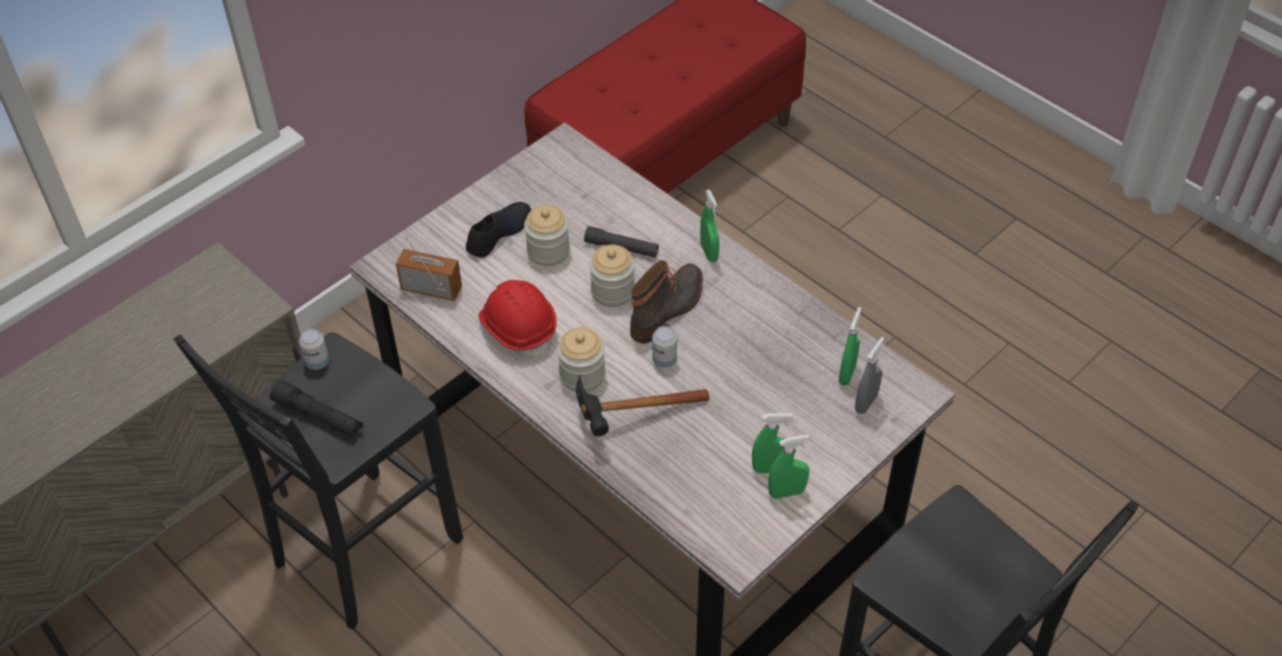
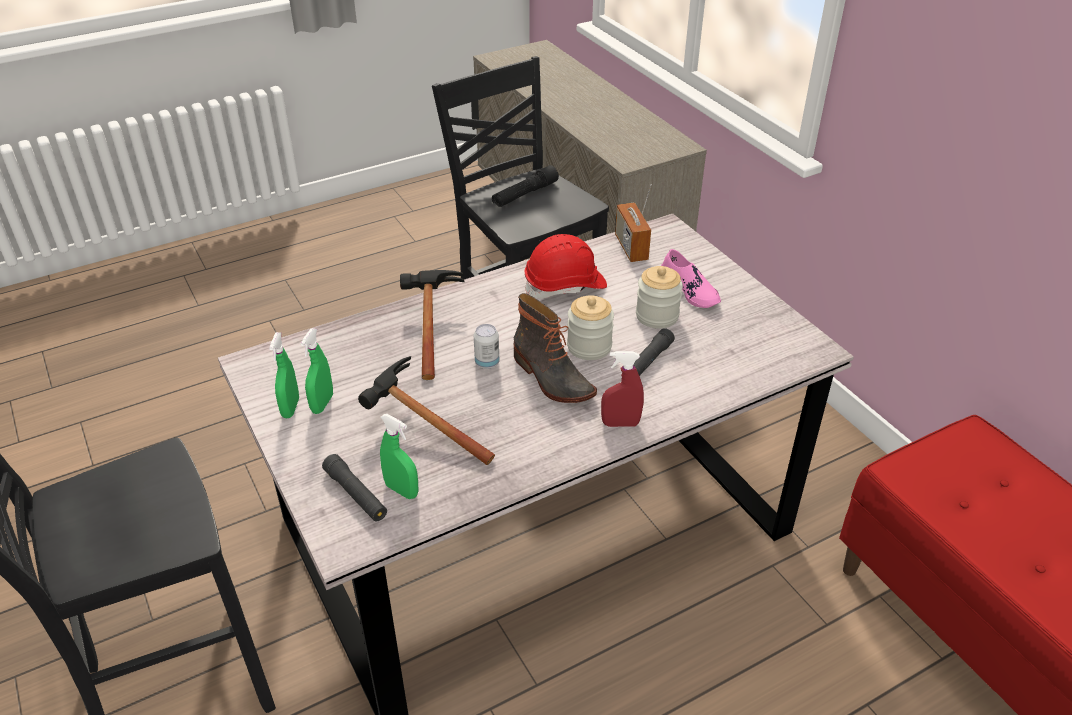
camera: 105 degrees right, 10 degrees down
(317, 362) = (578, 198): can -> none
(431, 289) = (631, 248): radio -> radio turned 135 degrees clockwise
(498, 233) = (690, 290): black shoe -> pink shoe
(582, 375) = (494, 312): jar -> none
(709, 252) = (620, 423): green spray bottle -> red spray bottle
(771, 385) = (418, 428): none -> hammer
(866, 403) = (356, 494): grey spray bottle -> black flashlight

